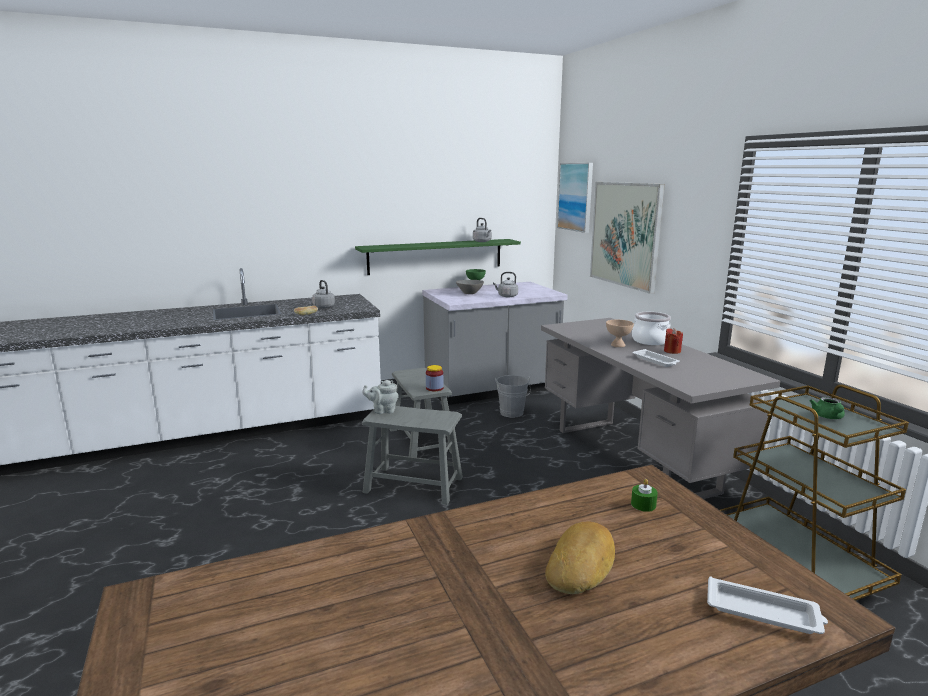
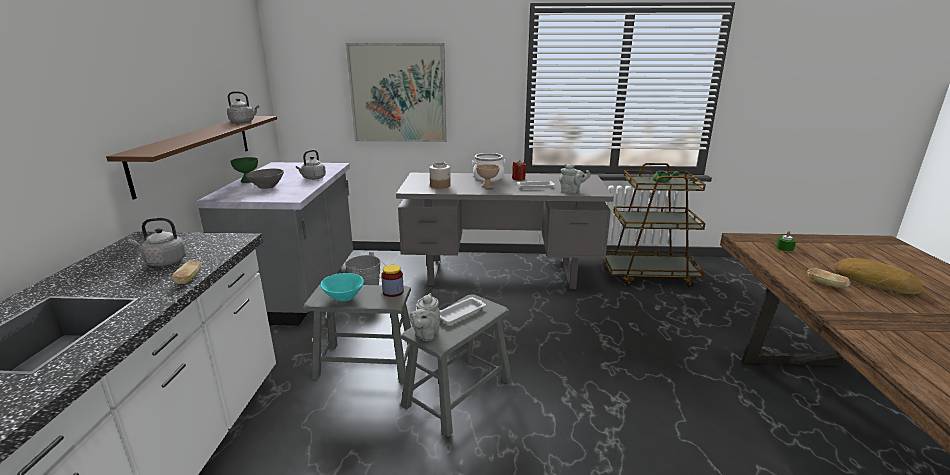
camera: 65 degrees left, 5 degrees up
(412, 378) = (344, 298): none -> turquoise bowl
(436, 256) = (196, 151): green shelf -> brown shelf
(531, 525) = (826, 284): none -> bread
(576, 197) = (307, 61): picture -> none
(588, 332) = (440, 185): none -> jar
(669, 376) = (571, 191): none -> grey teapot
(764, 612) = (897, 253): white tray -> white tray (461, 313)

